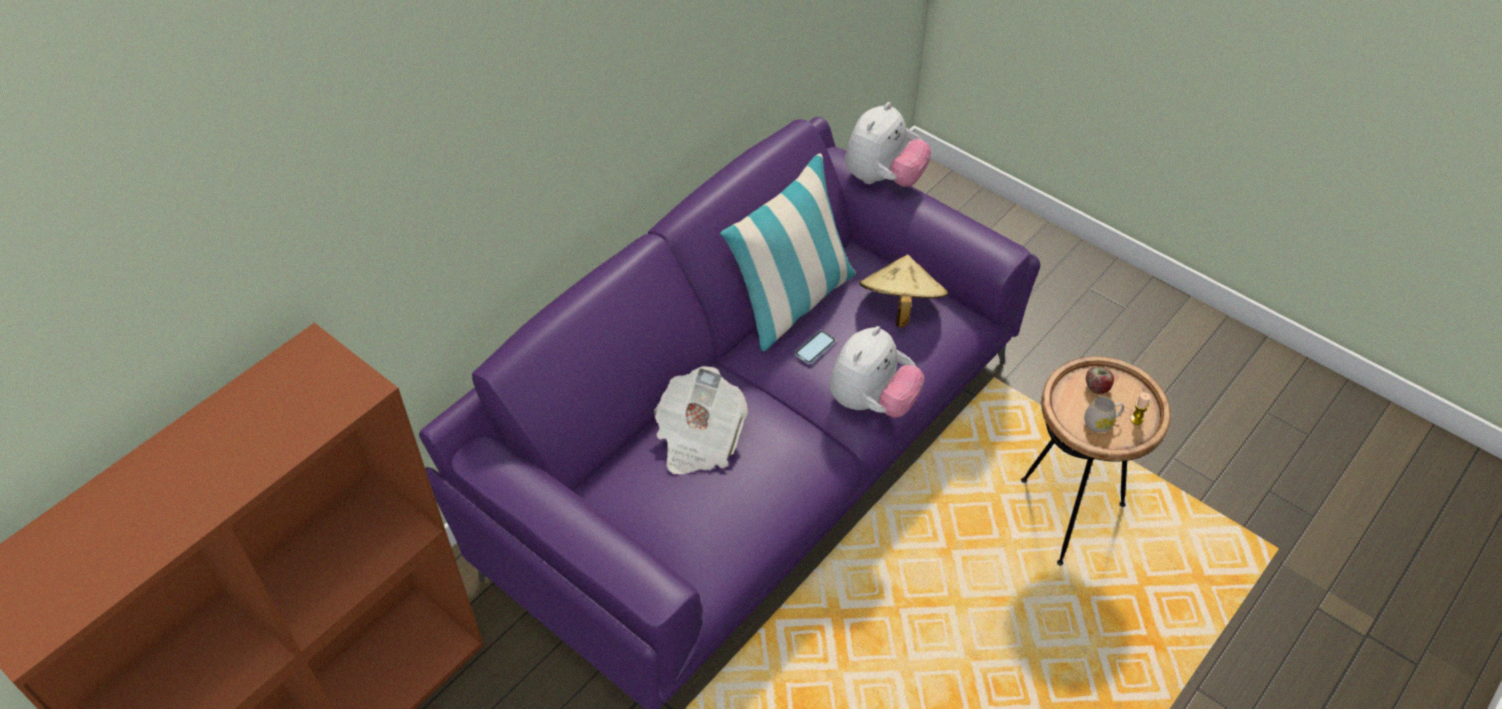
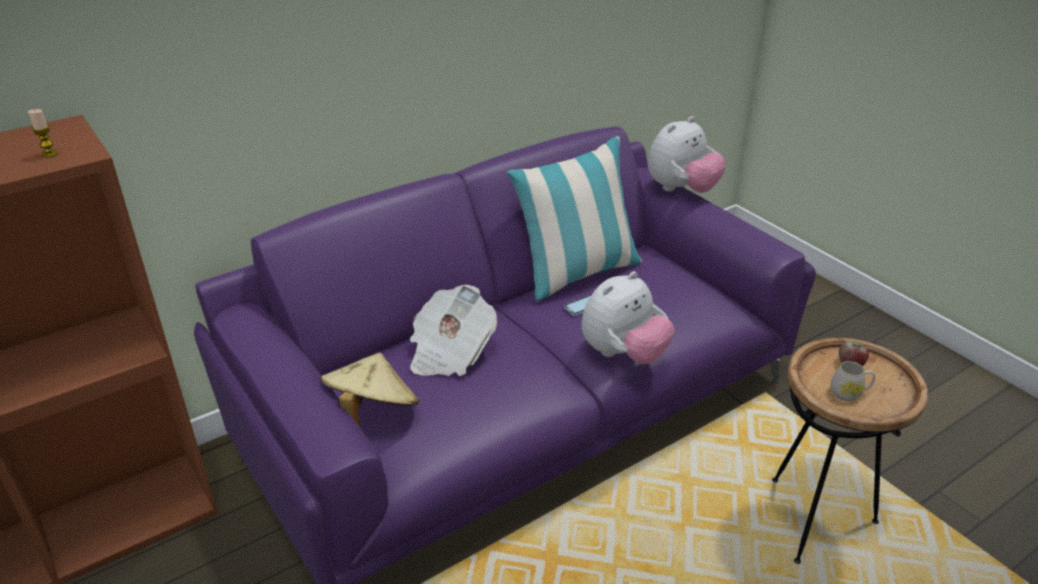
camera: 15 degrees right, 15 degrees down
(900, 307) = (674, 290): beige hat -> beige hat (372, 413)
(1136, 419) = (888, 397): candle -> candle (49, 154)

